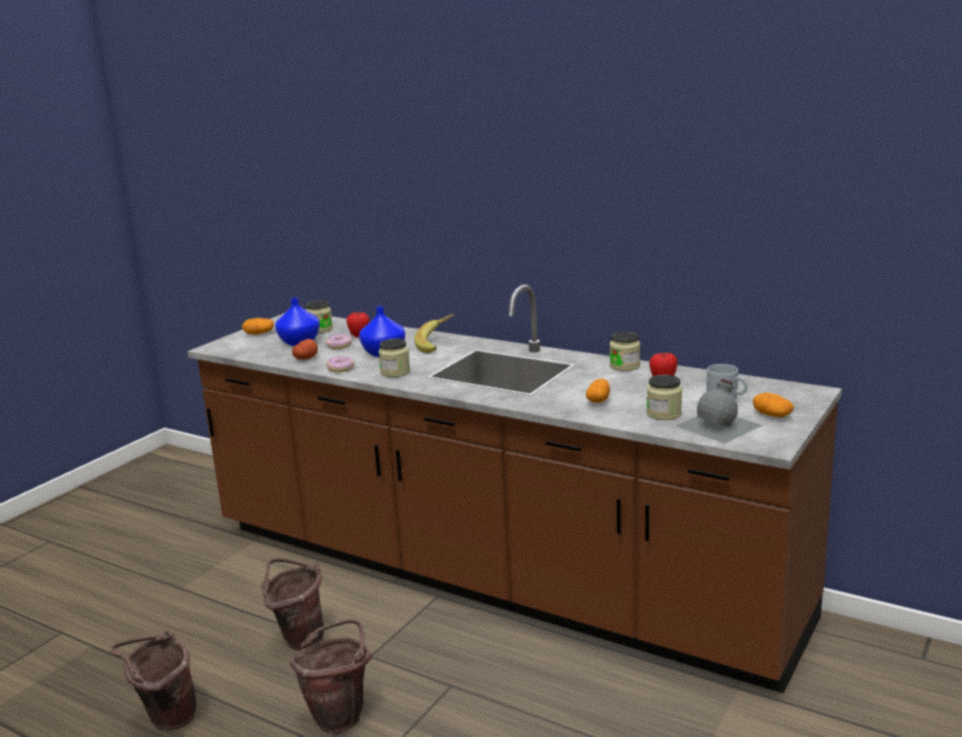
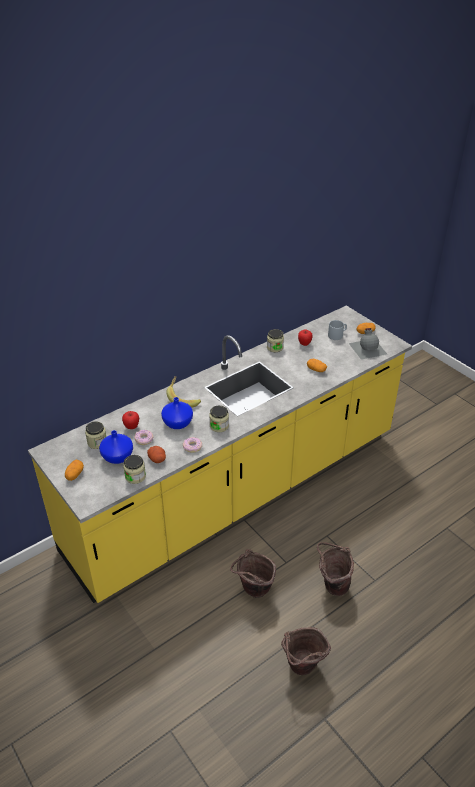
camera: 70 degrees left, 20 degrees up
(492, 575) = (237, 491): brown counter -> yellow counter
(664, 414) = (345, 357): jar -> jar (135, 476)

